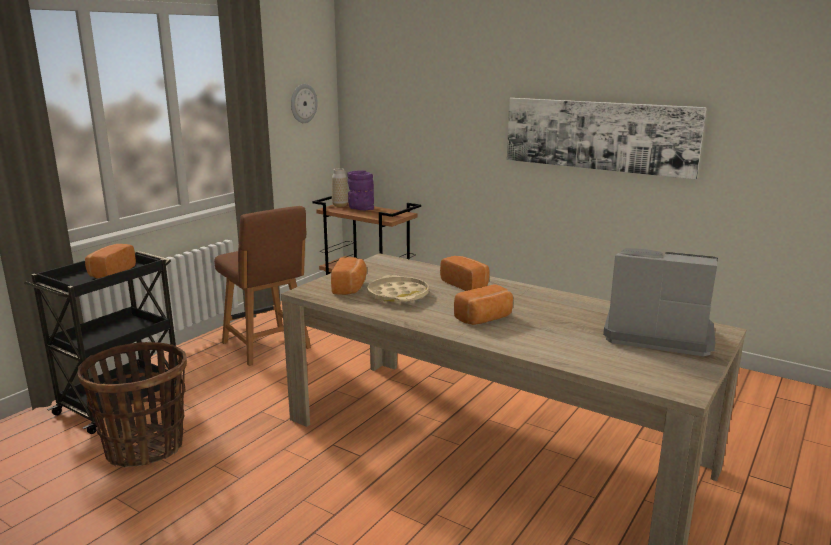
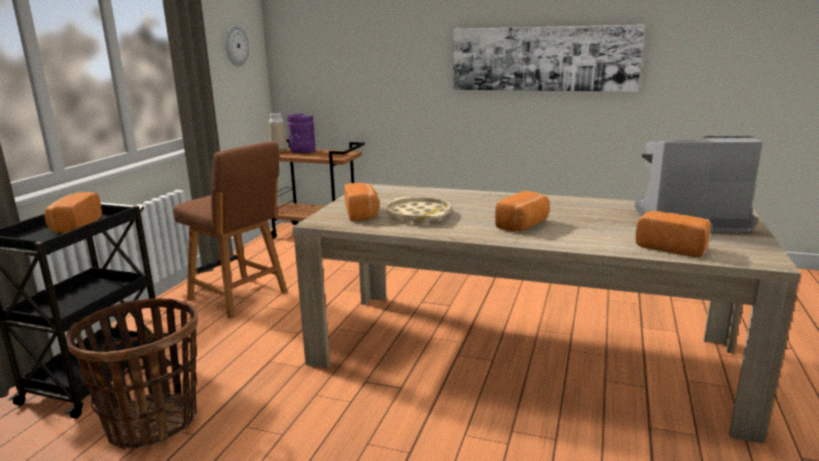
camera: 15 degrees left, 0 degrees up
(466, 284) = (474, 200): bread -> bread (672, 247)

